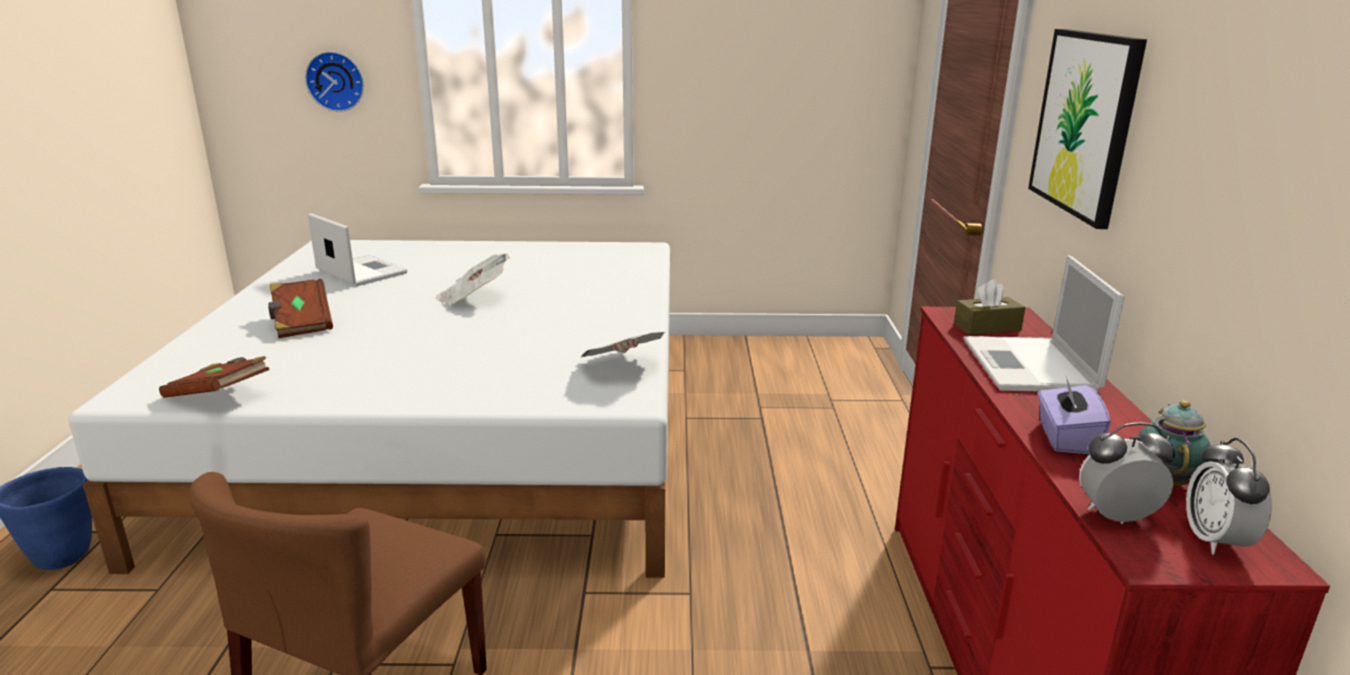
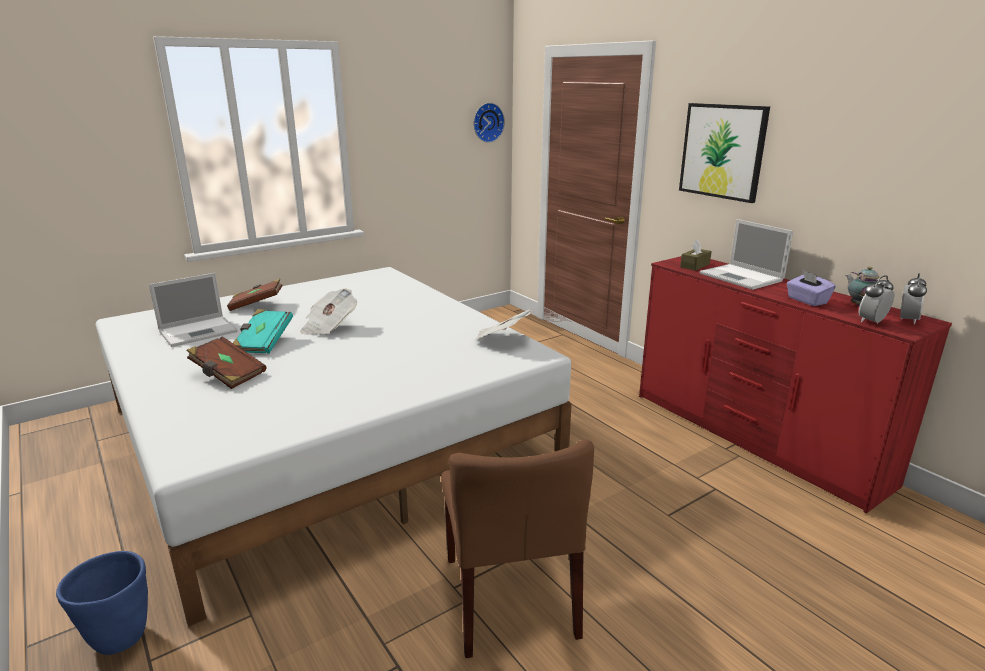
camera: 35 degrees left, 0 degrees up
(220, 395) = (268, 435): brown book -> brown book (257, 305)
(336, 81) = (95, 174): wall clock -> wall clock (487, 122)
(360, 271) = (199, 331): laptop -> laptop turned 135 degrees clockwise
(387, 299) = (263, 343): none -> turquoise book
(1215, 541) = (907, 320): alarm clock -> alarm clock turned 120 degrees counterclockwise

